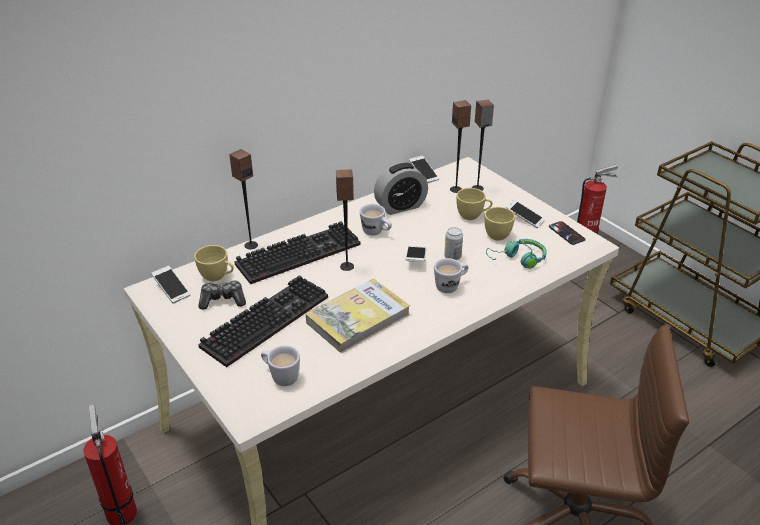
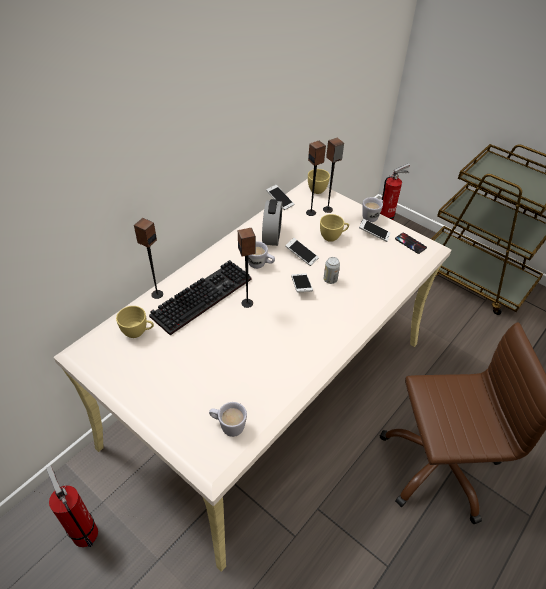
camera: 15 degrees left, 10 degrees up
(171, 289) = (101, 352): phone -> phone (301, 255)
(223, 300) = (151, 356): game controller -> none
(266, 319) = (195, 369): keyboard -> none
(358, 318) = (274, 354): book -> none
(400, 206) = (271, 236): alarm clock -> alarm clock turned 45 degrees counterclockwise
(451, 286) = (338, 309): white mug -> white mug (372, 216)
(496, 233) = (356, 252): yellow cup -> yellow cup (315, 189)
(518, 259) = (382, 274): turquoise headphones -> none

